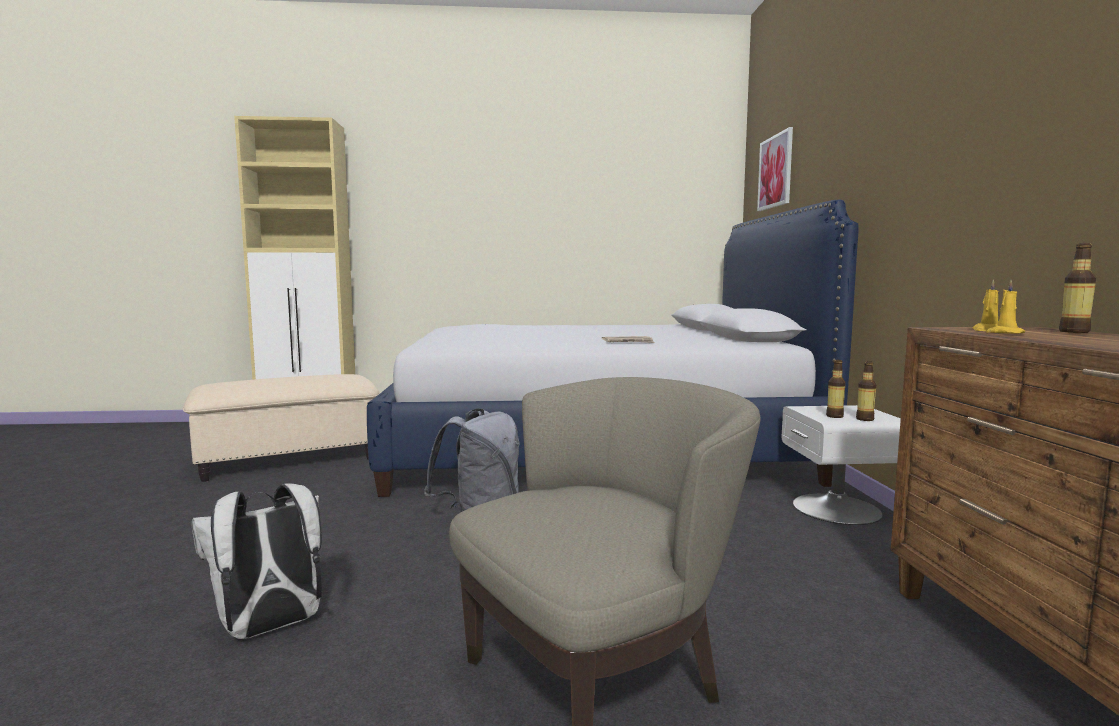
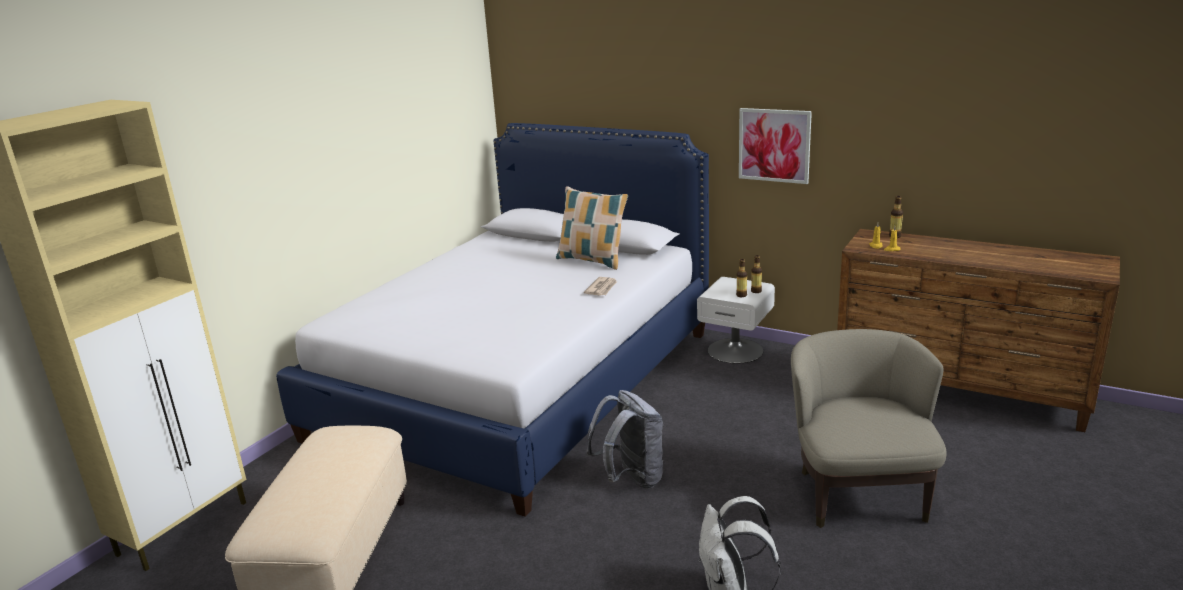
camera: 55 degrees left, 15 degrees up
(688, 337) = (592, 260): none -> pillow
(775, 171) = (559, 79): picture -> picture (774, 145)

